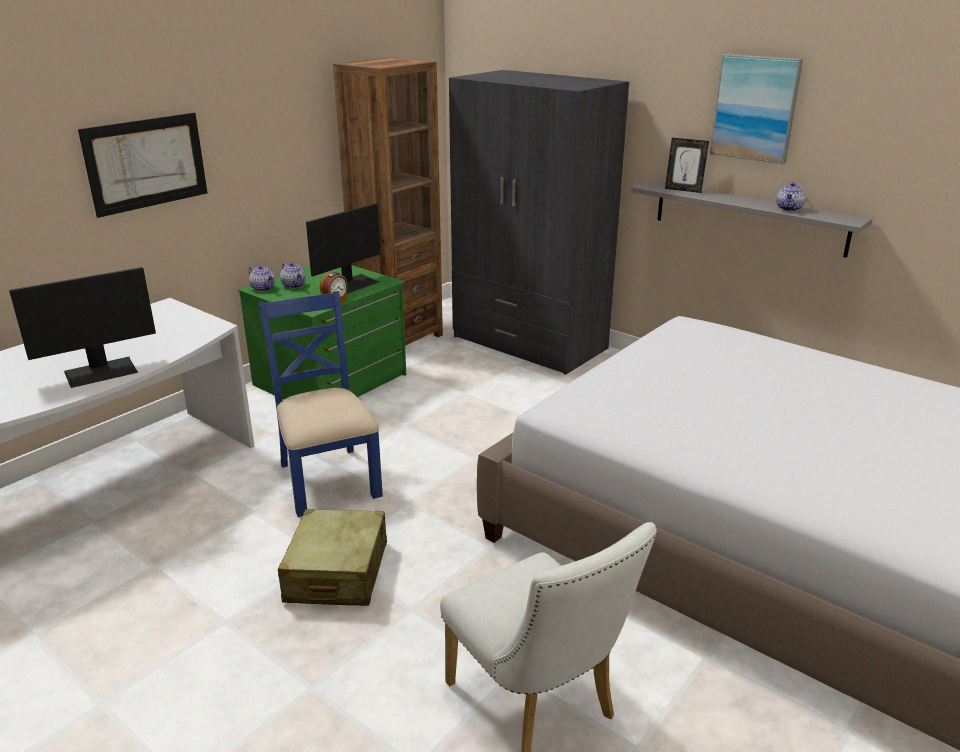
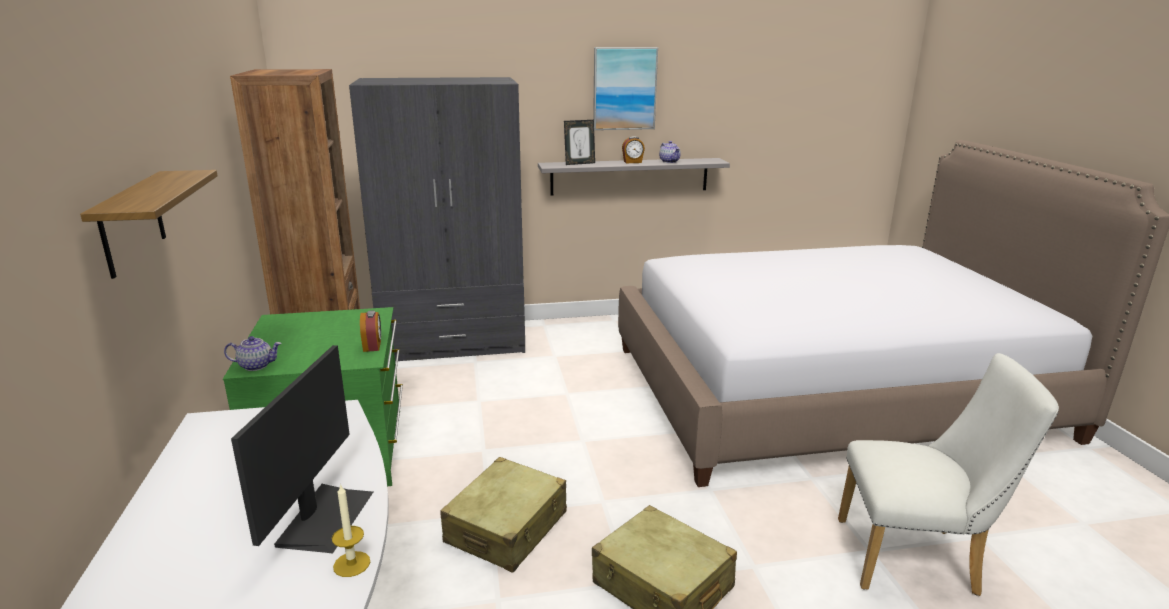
camera: 50 degrees left, 5 degrees down
(65, 396) = (351, 564): none -> candle
(146, 163) = (132, 223): picture -> shelf
(294, 285) = (287, 350): teapot -> none
(328, 479) = (507, 528): blue chair -> beige suitcase
(352, 284) = (349, 326): monitor -> none
(744, 200) = (632, 162): none -> alarm clock

